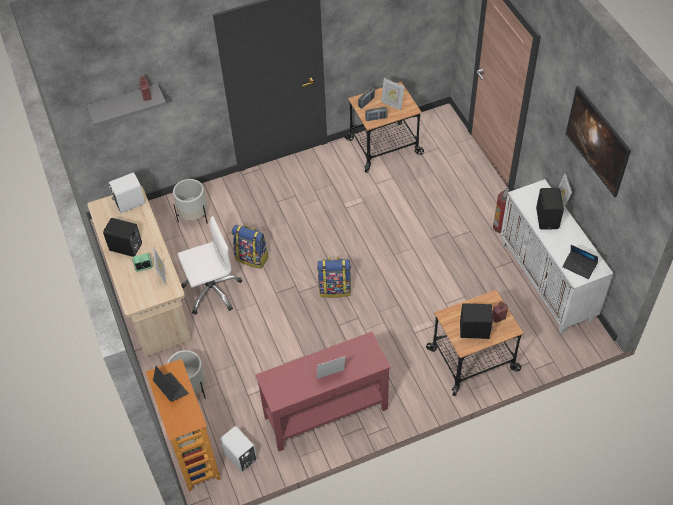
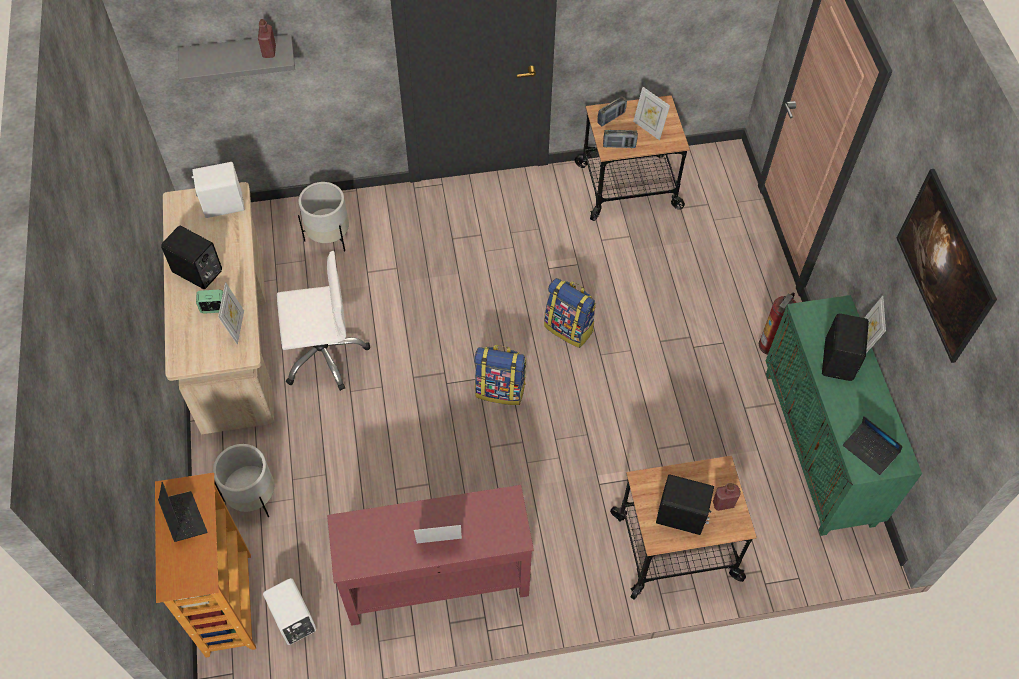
camera: 10 degrees right, 5 degrees up
(252, 257) = (394, 316): backpack -> backpack (569, 328)
(547, 282) = (820, 448): white cabinet -> green cabinet

